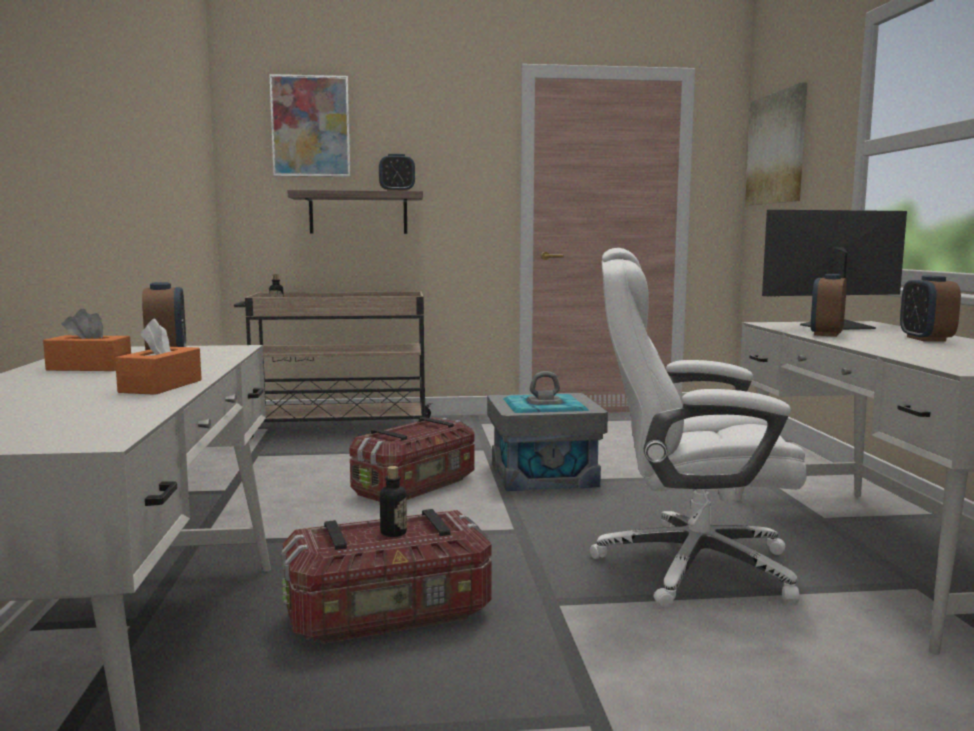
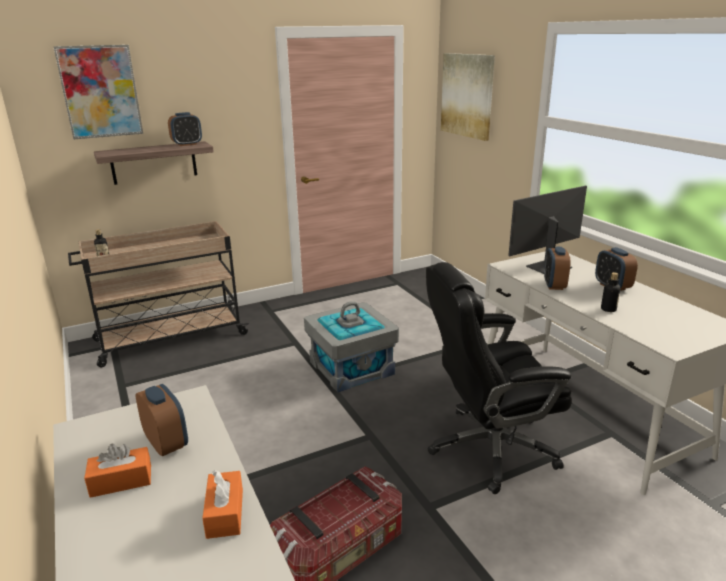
camera: 20 degrees left, 15 degrees up
(393, 533) = (339, 504): bottle -> bottle (608, 309)
(417, 486) = (273, 400): storage box -> none
(690, 566) = (489, 448): white office chair -> black office chair

